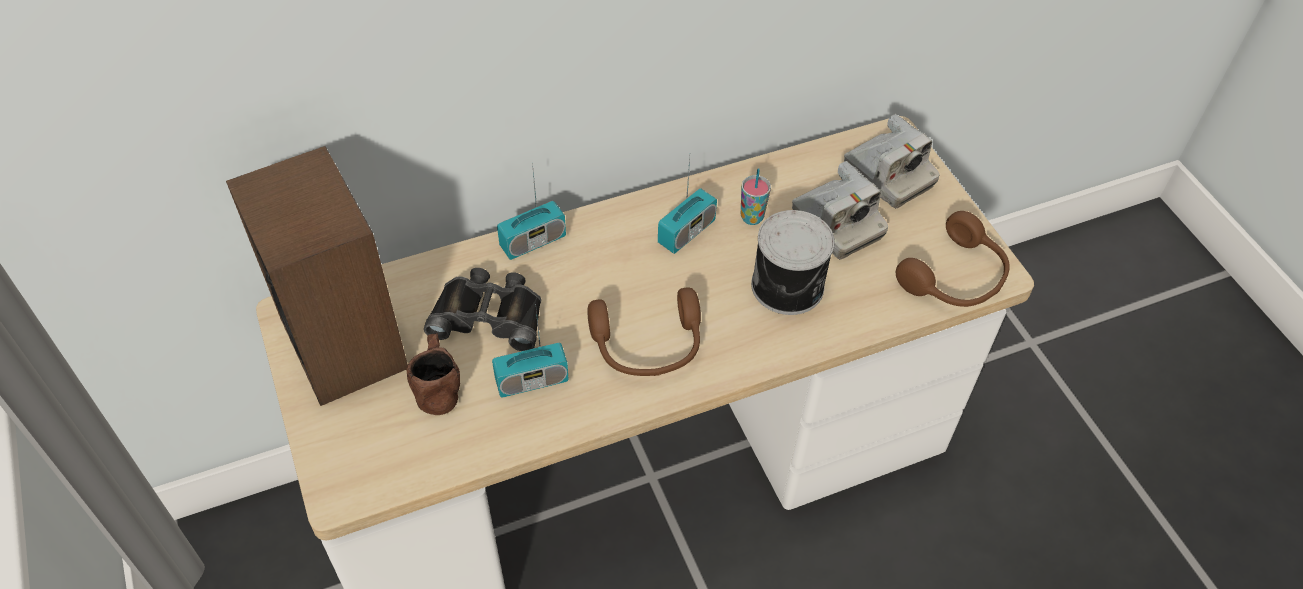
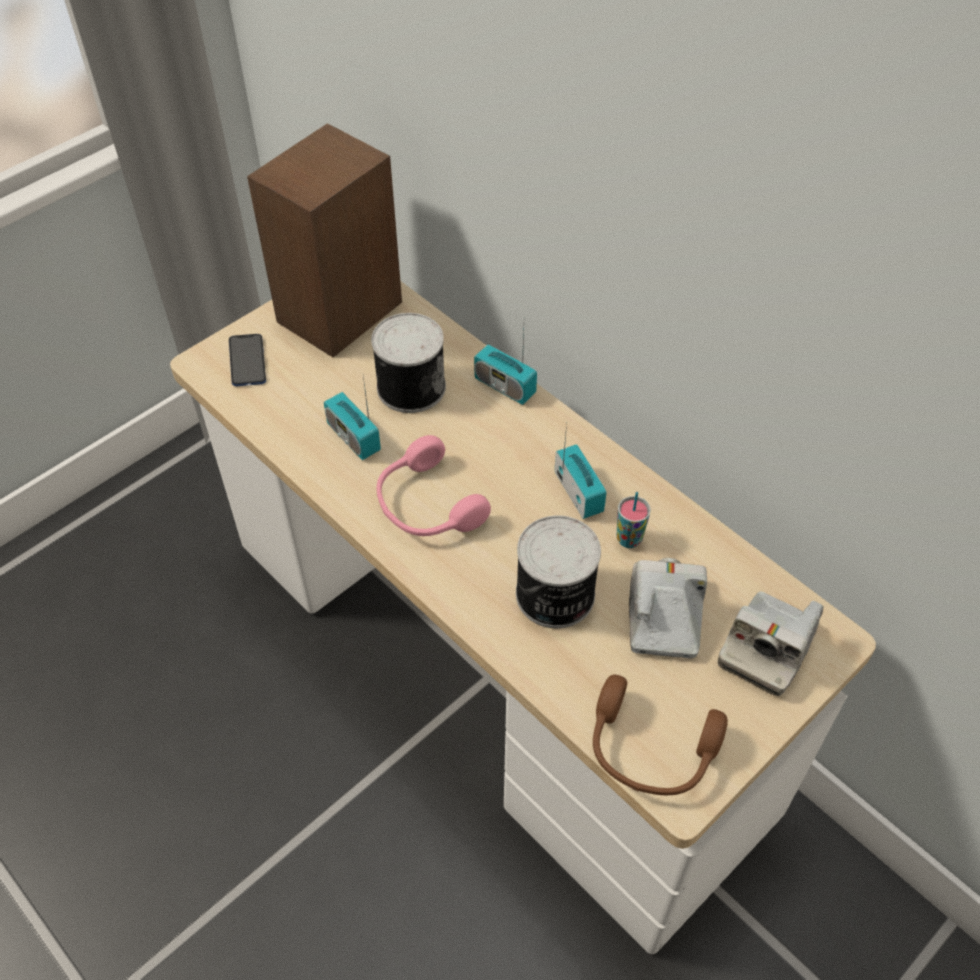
camera: 70 degrees right, 0 degrees up
(365, 449) = (247, 361): none -> phone
(437, 385) = (324, 380): brown mug -> none
(489, 315) = (409, 386): black binoculars -> can
(648, 347) = (426, 505): brown headphones -> pink headphones
(686, 232) = (579, 492): radio -> radio turned 135 degrees counterclockwise
(836, 224) = (664, 616): camera -> camera turned 150 degrees clockwise

